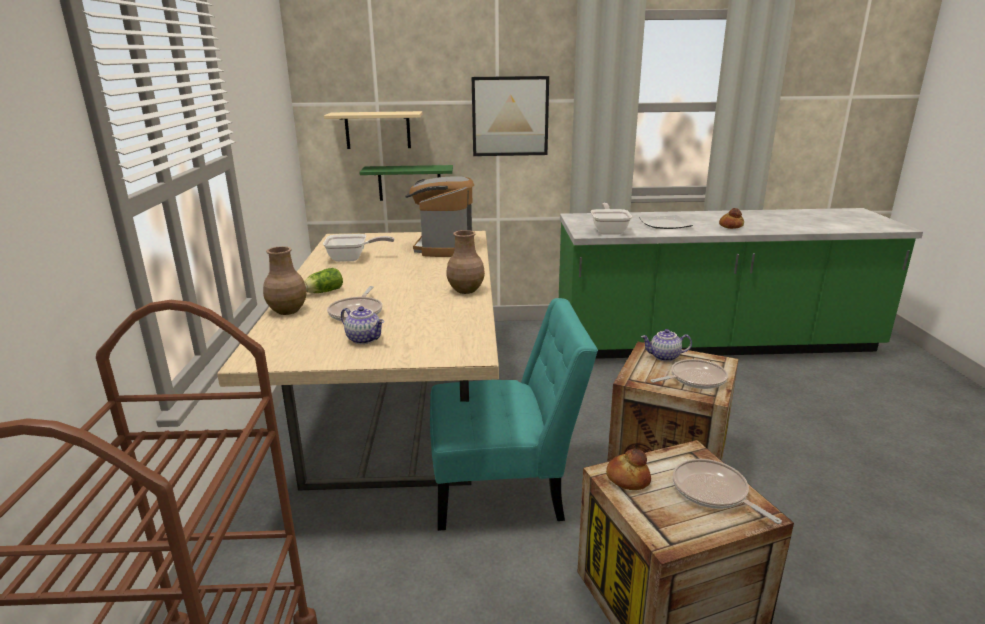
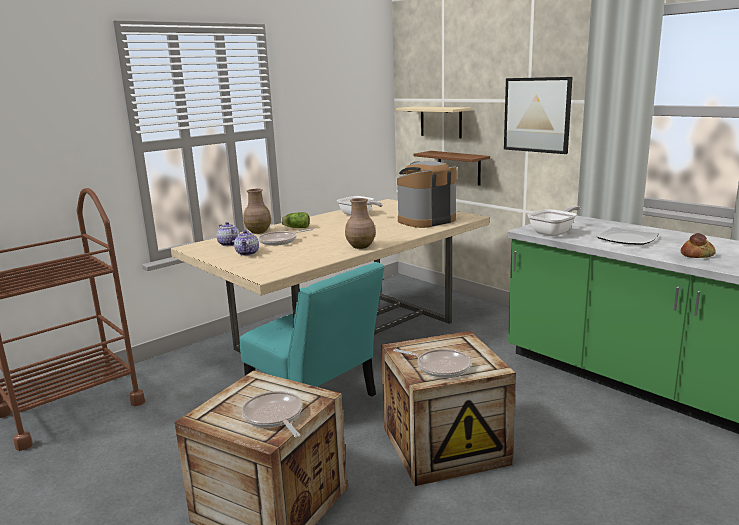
camera: 50 degrees right, 5 degrees down
(409, 183) = (459, 167): green shelf -> brown shelf
(628, 478) = (256, 386): bread -> none
(664, 357) = (459, 346): teapot -> teapot (228, 244)
(713, 492) = (274, 416): frying pan -> frying pan turned 45 degrees counterclockwise

